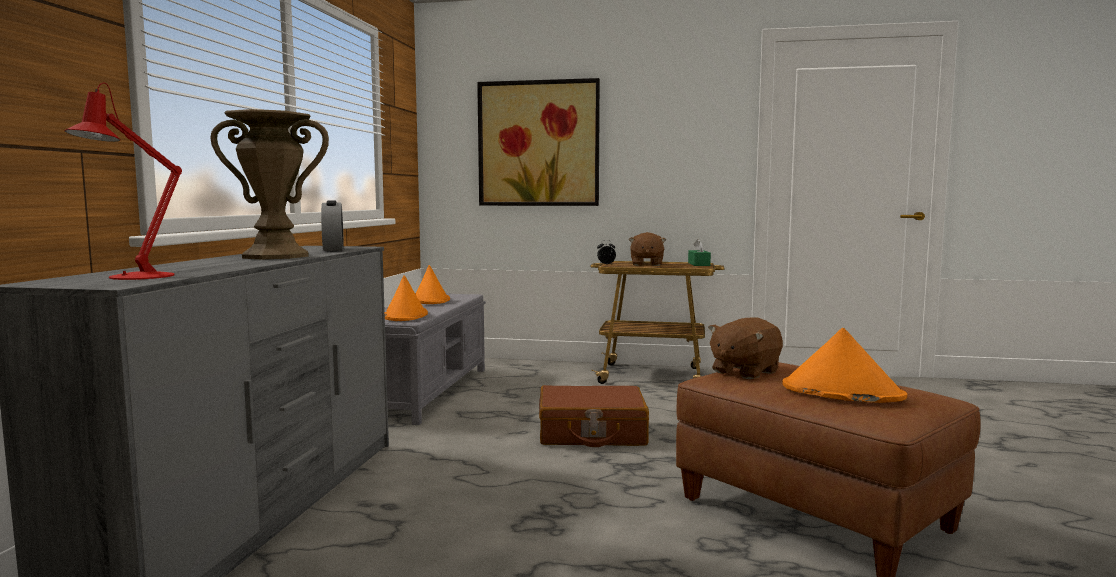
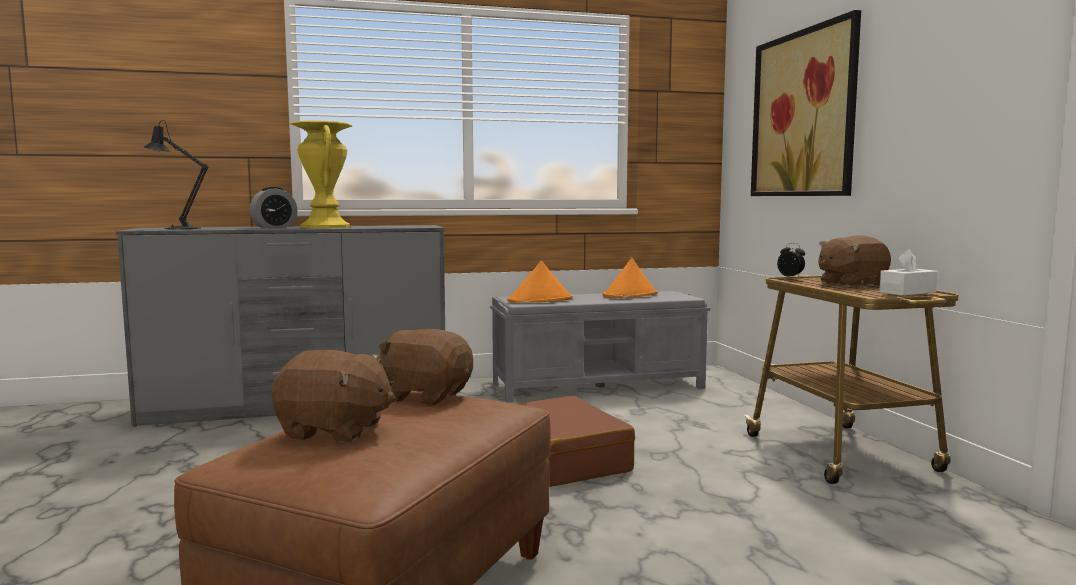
camera: 65 degrees right, 0 degrees up
(133, 277) = (177, 228): red table lamp -> black table lamp
(275, 256) = (325, 227): brown vase -> yellow vase
(333, 249) = (399, 226): alarm clock -> alarm clock (274, 226)
(699, 264) = (907, 292): green tissue box -> white tissue box
(841, 392) = (334, 431): orange hat -> brown plush toy

